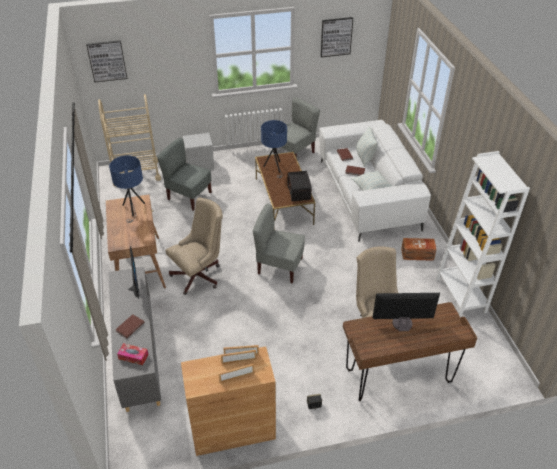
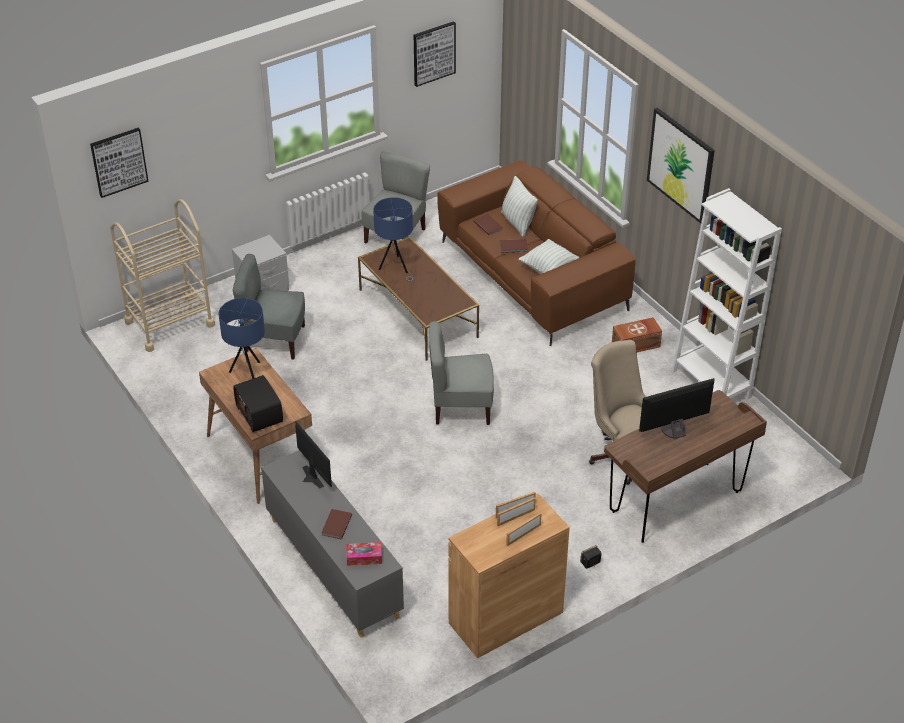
camera: 20 degrees left, 0 degrees up
(200, 275) = (356, 446): beige office chair -> none
(299, 193) = (451, 296): radio -> radio (260, 414)
(367, 194) = (532, 276): white sofa -> brown sofa
(471, 130) = (681, 165): none -> picture

